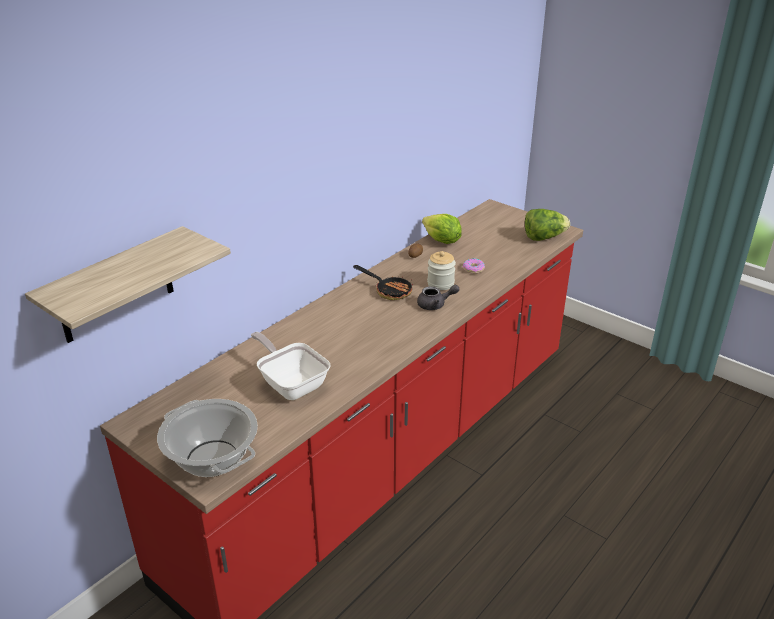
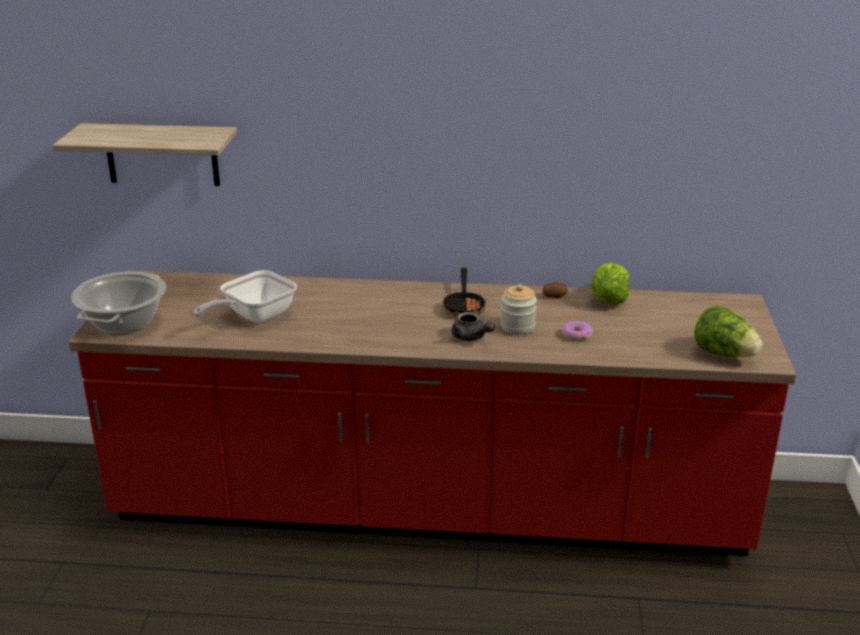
camera: 55 degrees right, 5 degrees down
(291, 384) = (253, 317): frying pan -> frying pan turned 150 degrees counterclockwise

